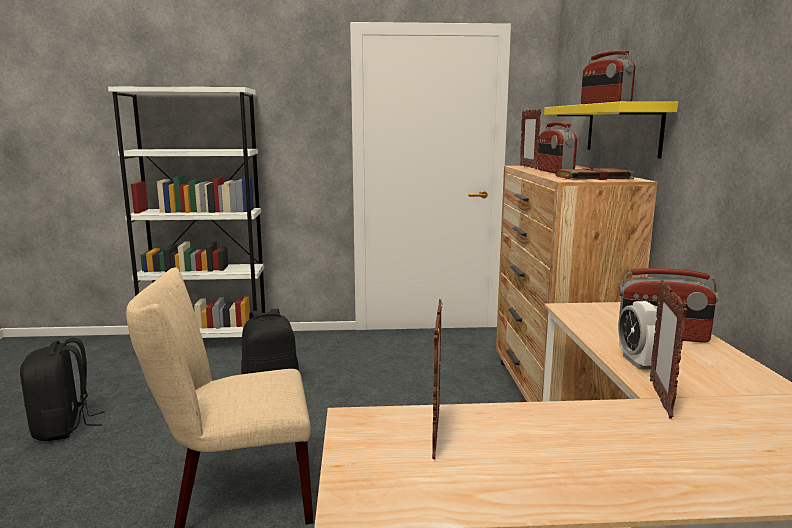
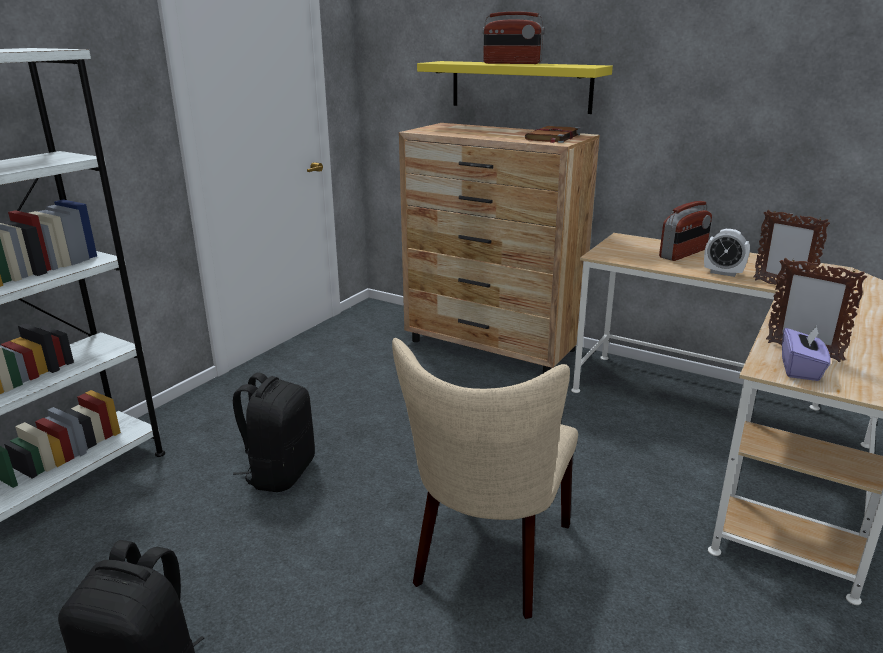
camera: 55 degrees left, 10 degrees up
(377, 437) = (800, 369): none -> purple tissue box
(528, 167) = (433, 131): picture frame -> none
(554, 172) = (491, 135): radio -> none

